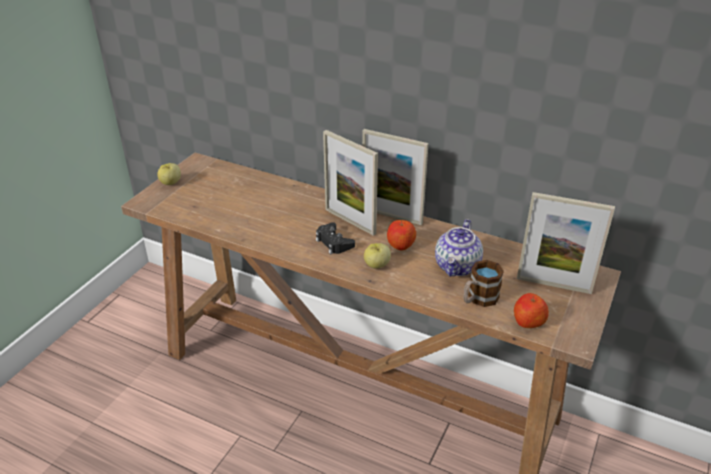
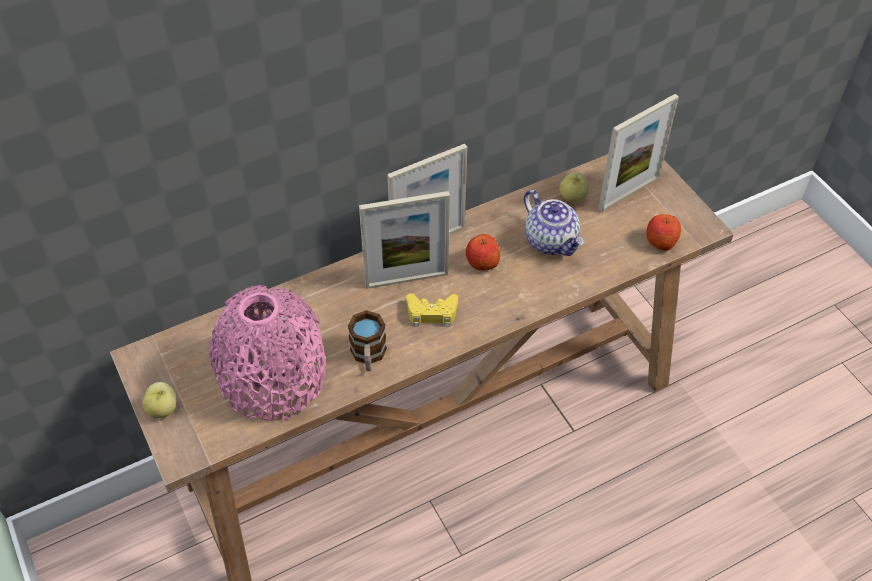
camera: 55 degrees left, 15 degrees up
(224, 207) = (273, 377): none -> pink vase
(334, 242) = (432, 313): black game controller -> yellow game controller
(376, 265) = (499, 299): apple -> apple (573, 197)
(478, 299) = (607, 255): mug -> mug (368, 356)

